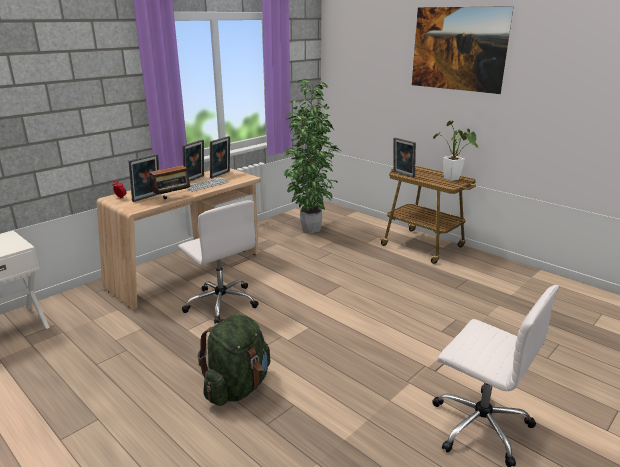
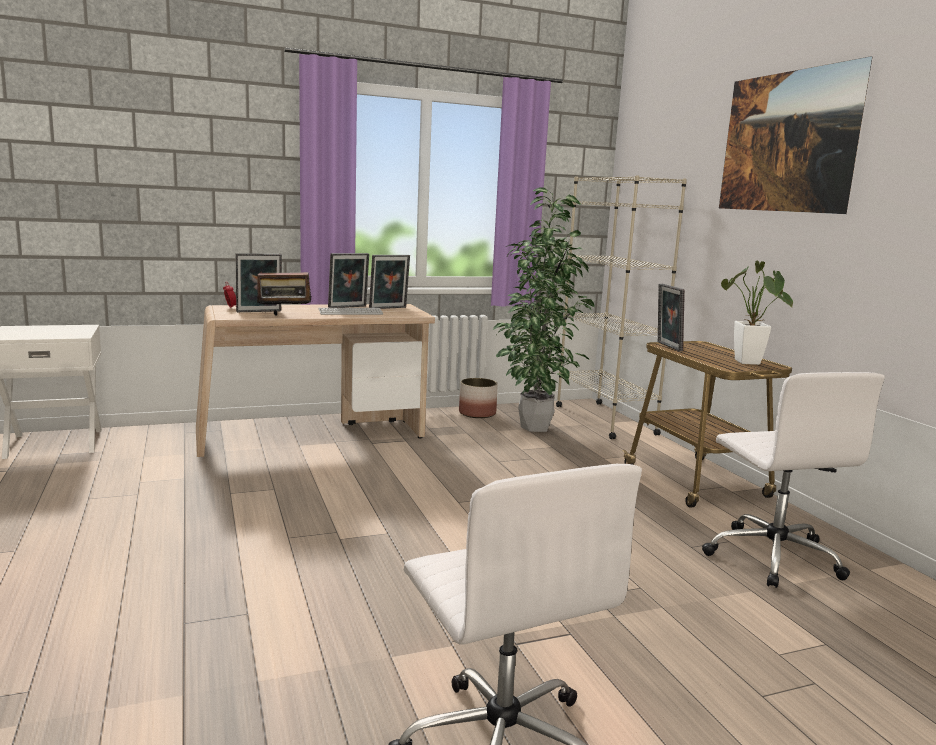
camera: 25 degrees right, 10 degrees down
(221, 303) = (309, 476): white office chair -> white office chair (772, 556)
(237, 387) = (205, 570): green backpack -> none
(268, 227) = (477, 413): none -> planter
(341, 214) = (604, 419): none -> beige bookcase

